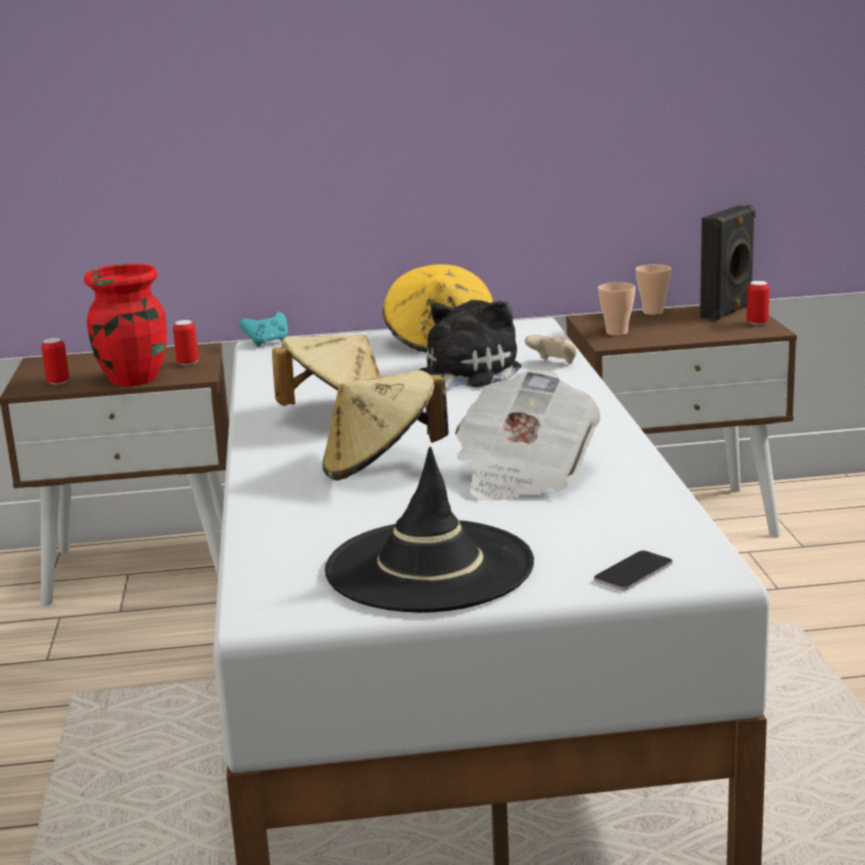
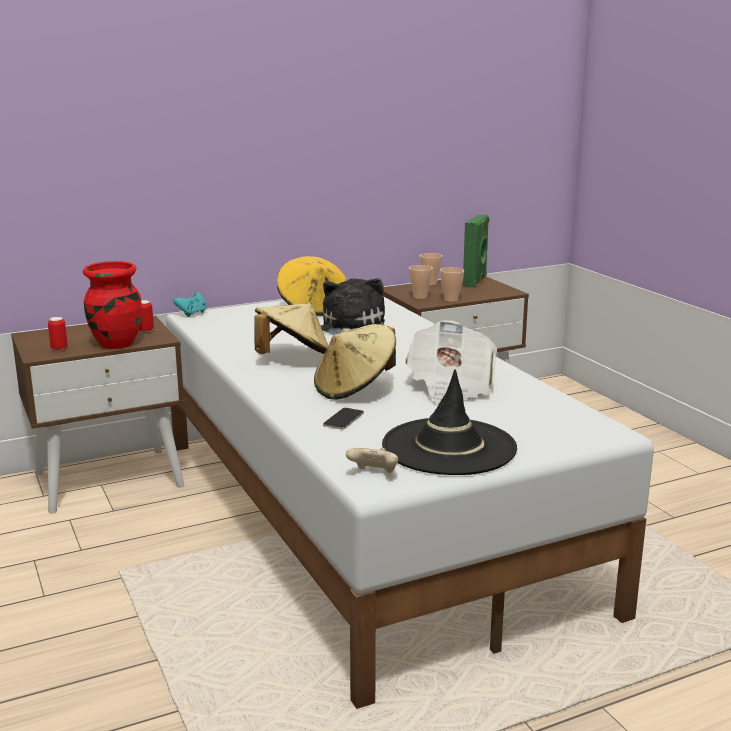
camera: 20 degrees left, 0 degrees up
(553, 363) = (401, 318): beige game controller -> beige game controller (374, 474)
(633, 572) = (572, 438): phone -> phone (343, 419)
(660, 339) = (451, 300): none -> cup
(728, 312) = (475, 281): black speaker -> green speaker
(757, 323) = (499, 287): can -> none

